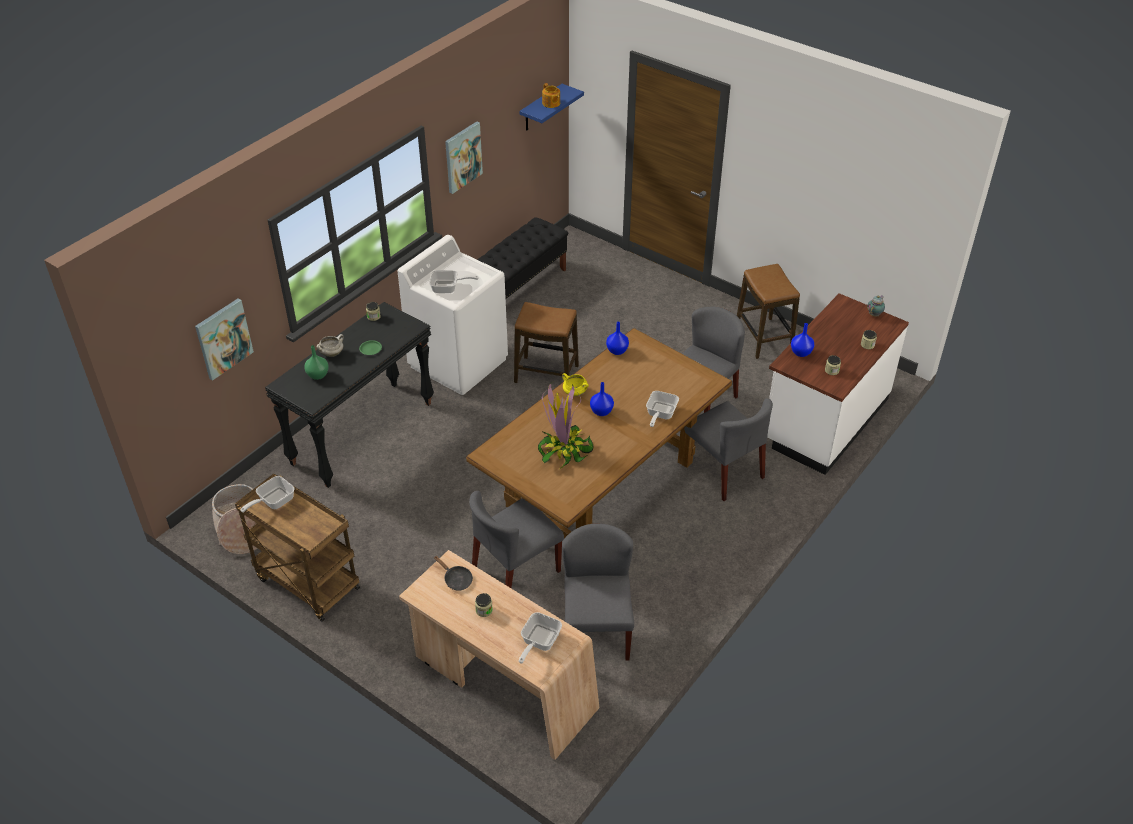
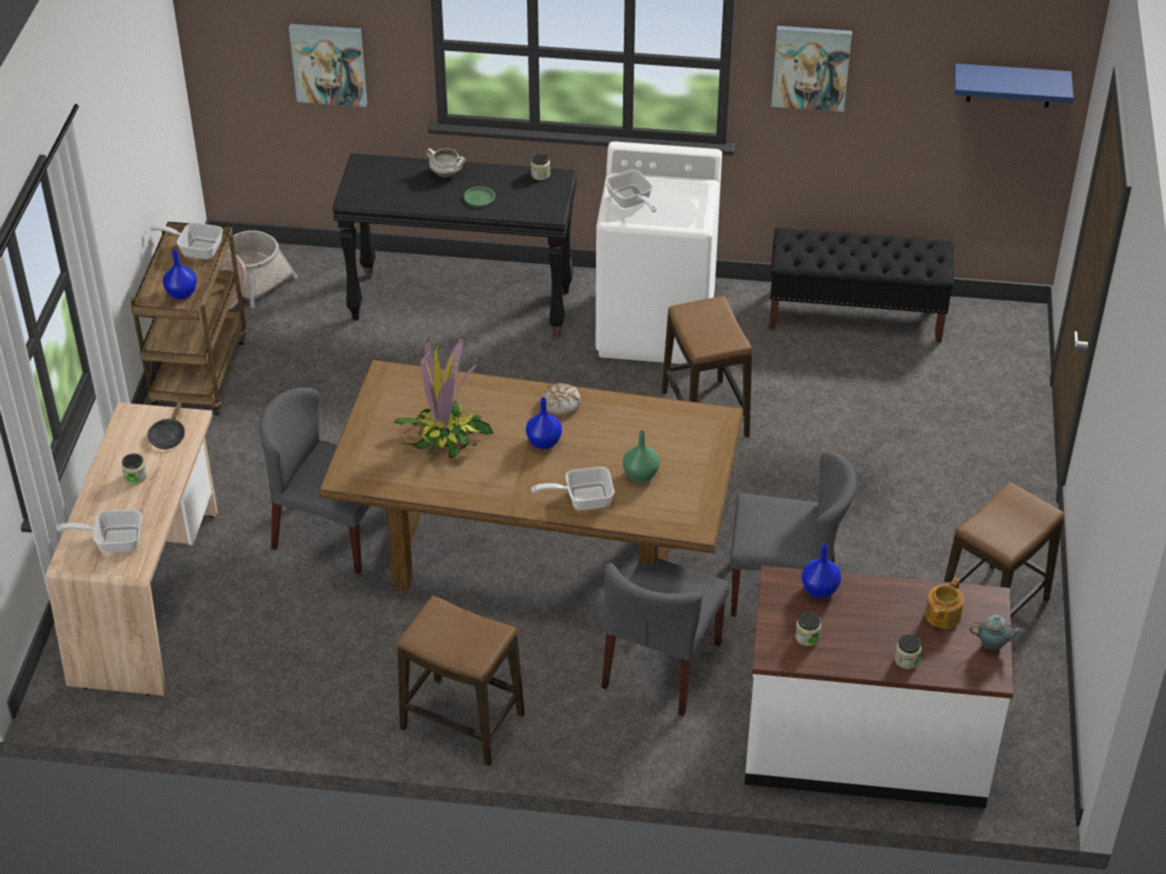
camera: 60 degrees right, 0 degrees up
(318, 375) = (401, 180): green vase -> green vase (641, 475)
(551, 103) = (1005, 82): teapot -> teapot (942, 616)
(574, 392) = (560, 404): yellow cooking pot -> bread
(596, 630) = (284, 646): grey chair -> none
(617, 351) = (678, 411): blue vase -> blue vase (181, 294)
(712, 570) = (462, 722): none -> stool

